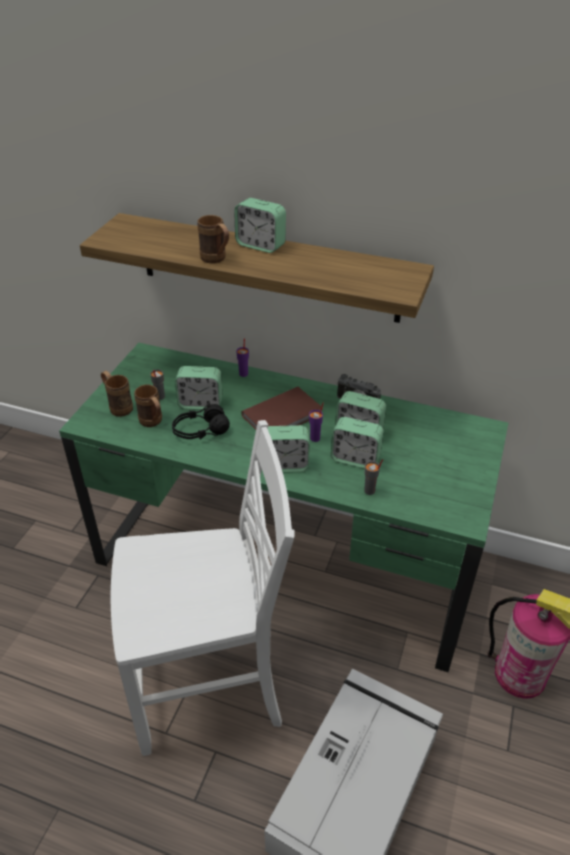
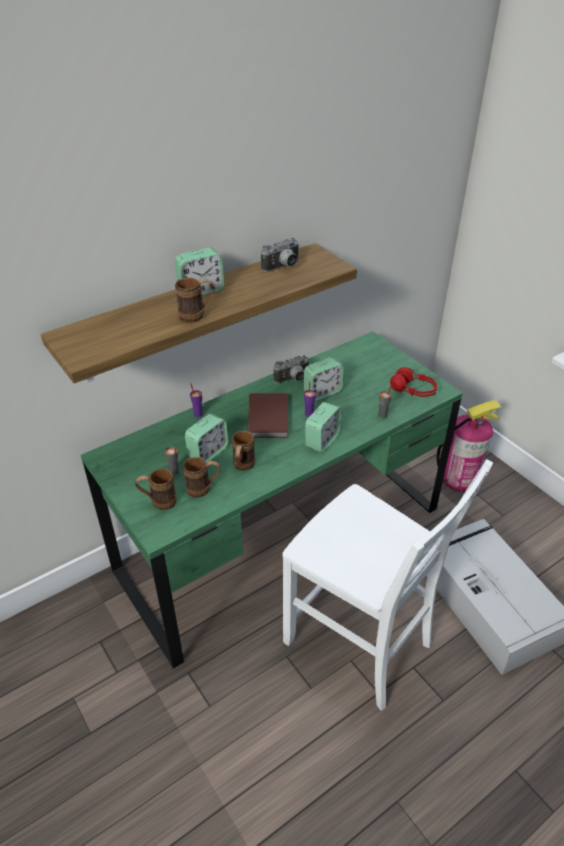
camera: 55 degrees left, 0 degrees up
(200, 431) = (242, 467): black headphones -> brown mug
(211, 688) = (360, 644): white chair -> white chair turned 105 degrees clockwise
(355, 458) = (347, 406): alarm clock -> none
(356, 266) = (283, 267): none -> camera
(439, 497) = (413, 390): none -> red headphones

